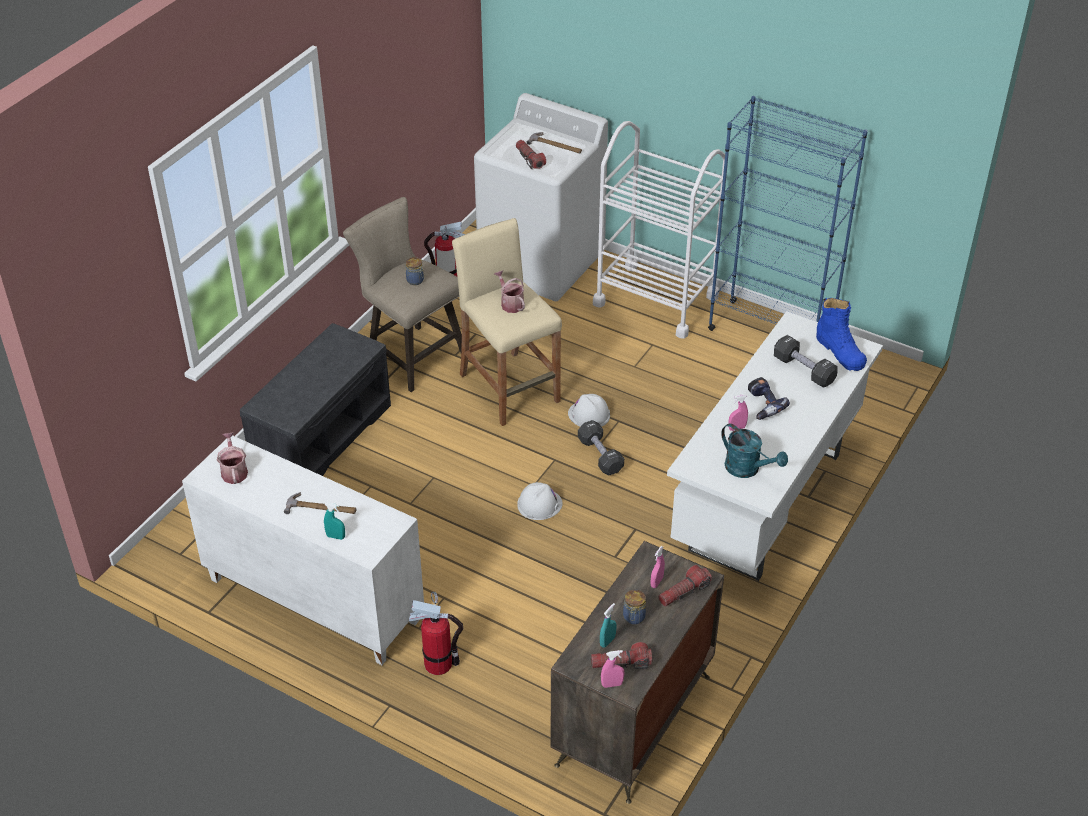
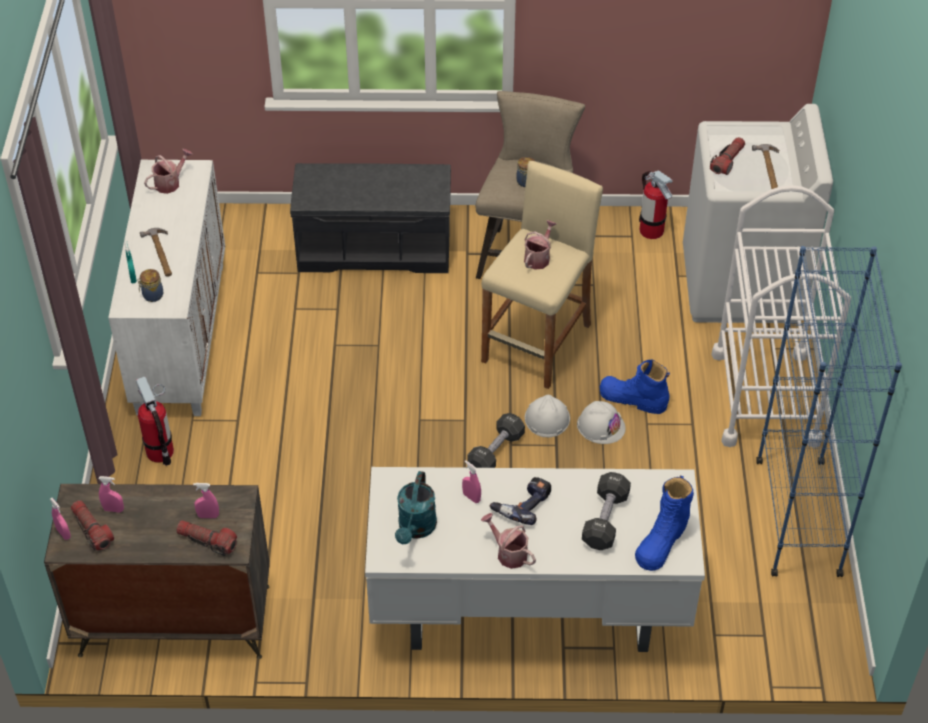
camera: 60 degrees right, 5 degrees up
(539, 504) = (397, 435): white hard hat -> white hard hat (601, 426)
(606, 363) = (633, 399): none -> blue boot
(607, 641) = (113, 509): turquoise spray bottle -> pink spray bottle
(633, 617) = (153, 517): jar -> jar (152, 295)
(803, 429) = (508, 553): none -> watering can

